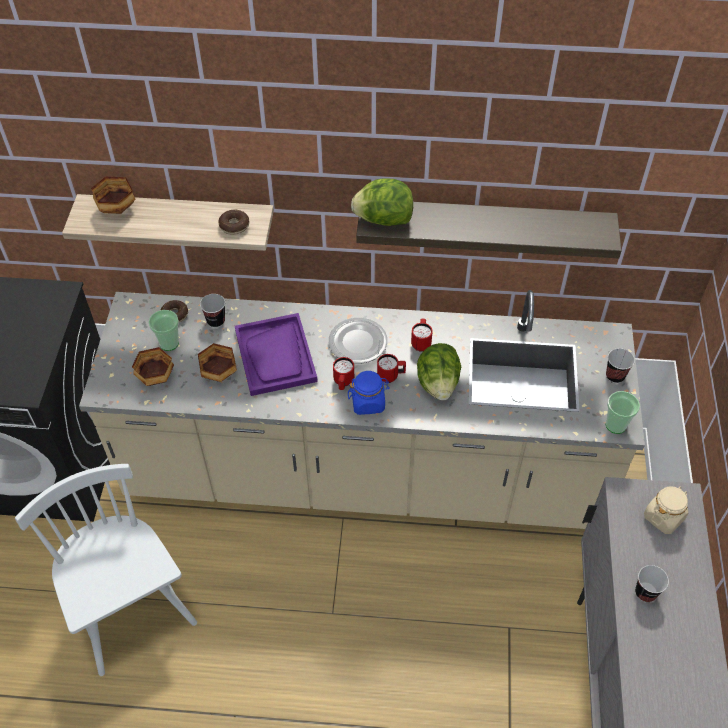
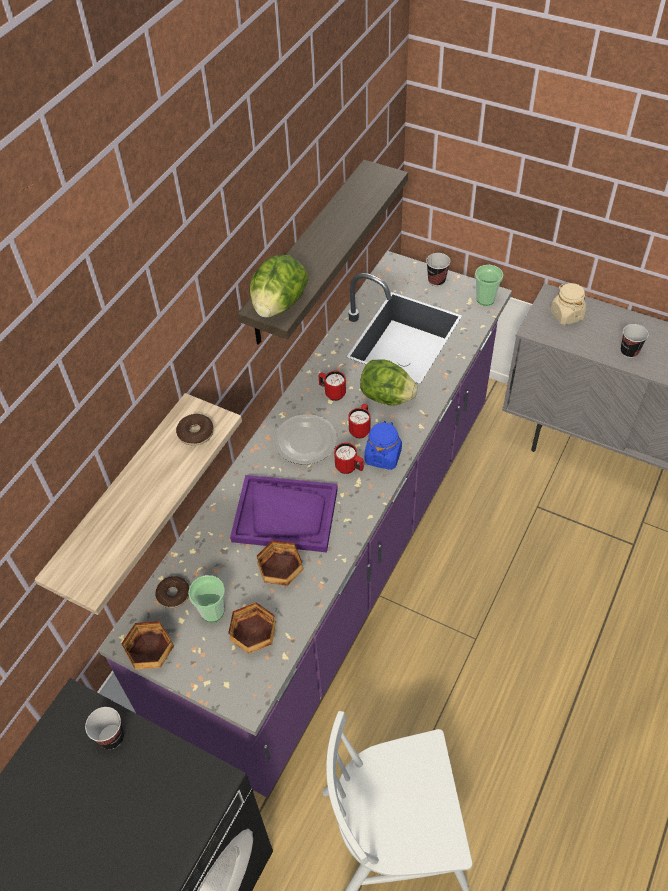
camera: 65 degrees left, 0 degrees up
(115, 208) = (91, 541): bowl -> bowl (152, 655)
(216, 321) = (206, 556): cup -> cup (111, 737)
(364, 474) = (339, 560): beige counter -> purple counter

